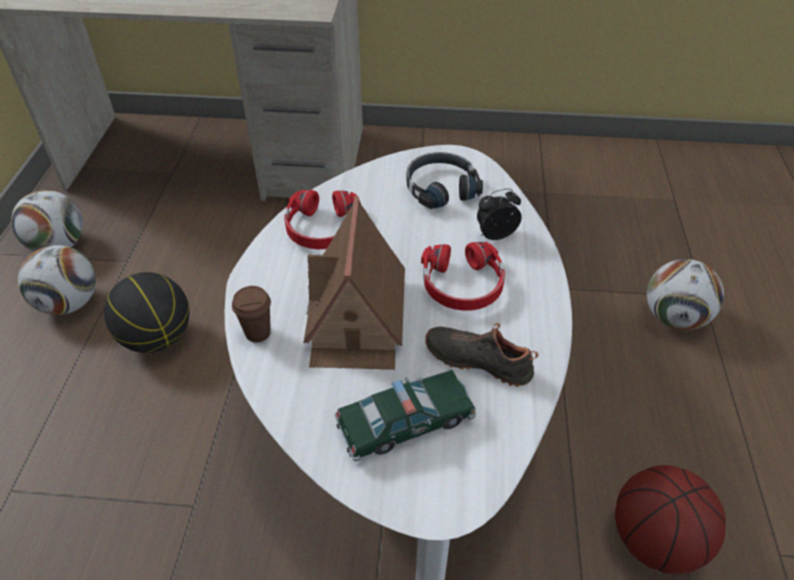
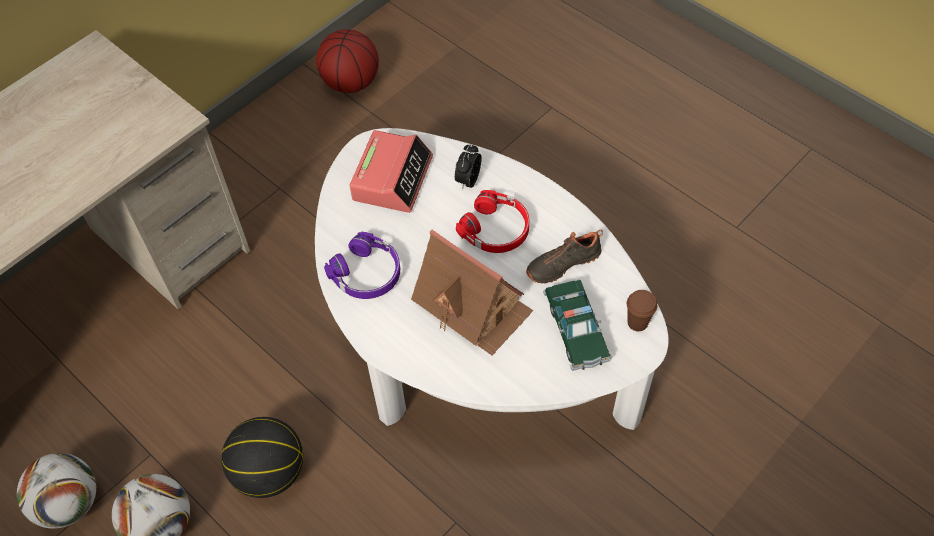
camera: 50 degrees left, 10 degrees up
(258, 333) = (436, 369): brown cup -> brown cup (637, 322)
(323, 228) = (367, 274): red headphones -> purple headphones
(405, 422) = (576, 330): toy car -> toy car turned 150 degrees clockwise
(440, 188) = (392, 178): black headphones -> alarm clock
(654, 539) = (683, 278): basketball -> basketball (350, 83)
(674, 318) = (553, 137): football -> none

